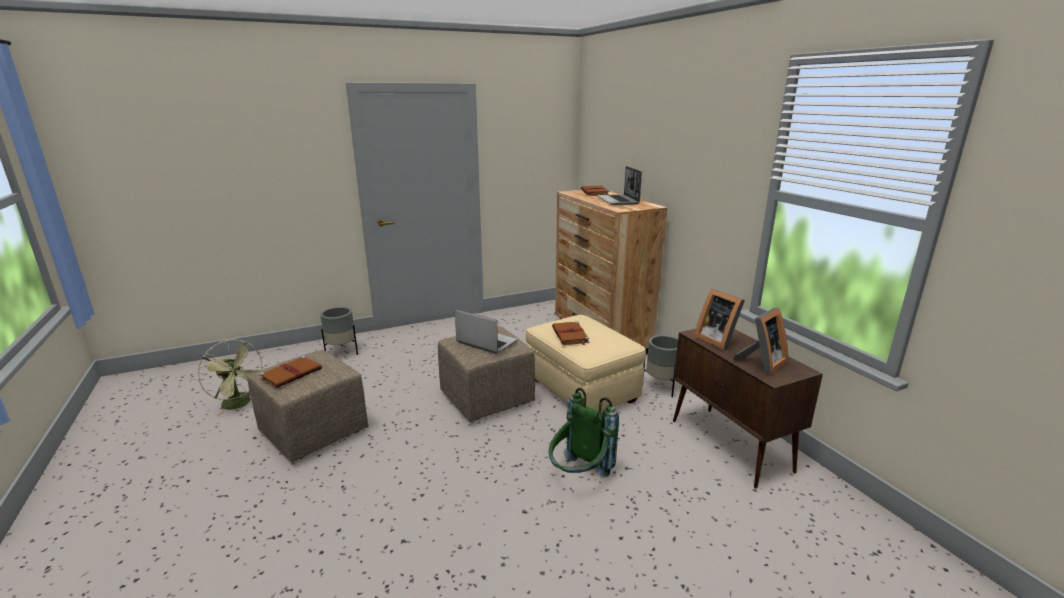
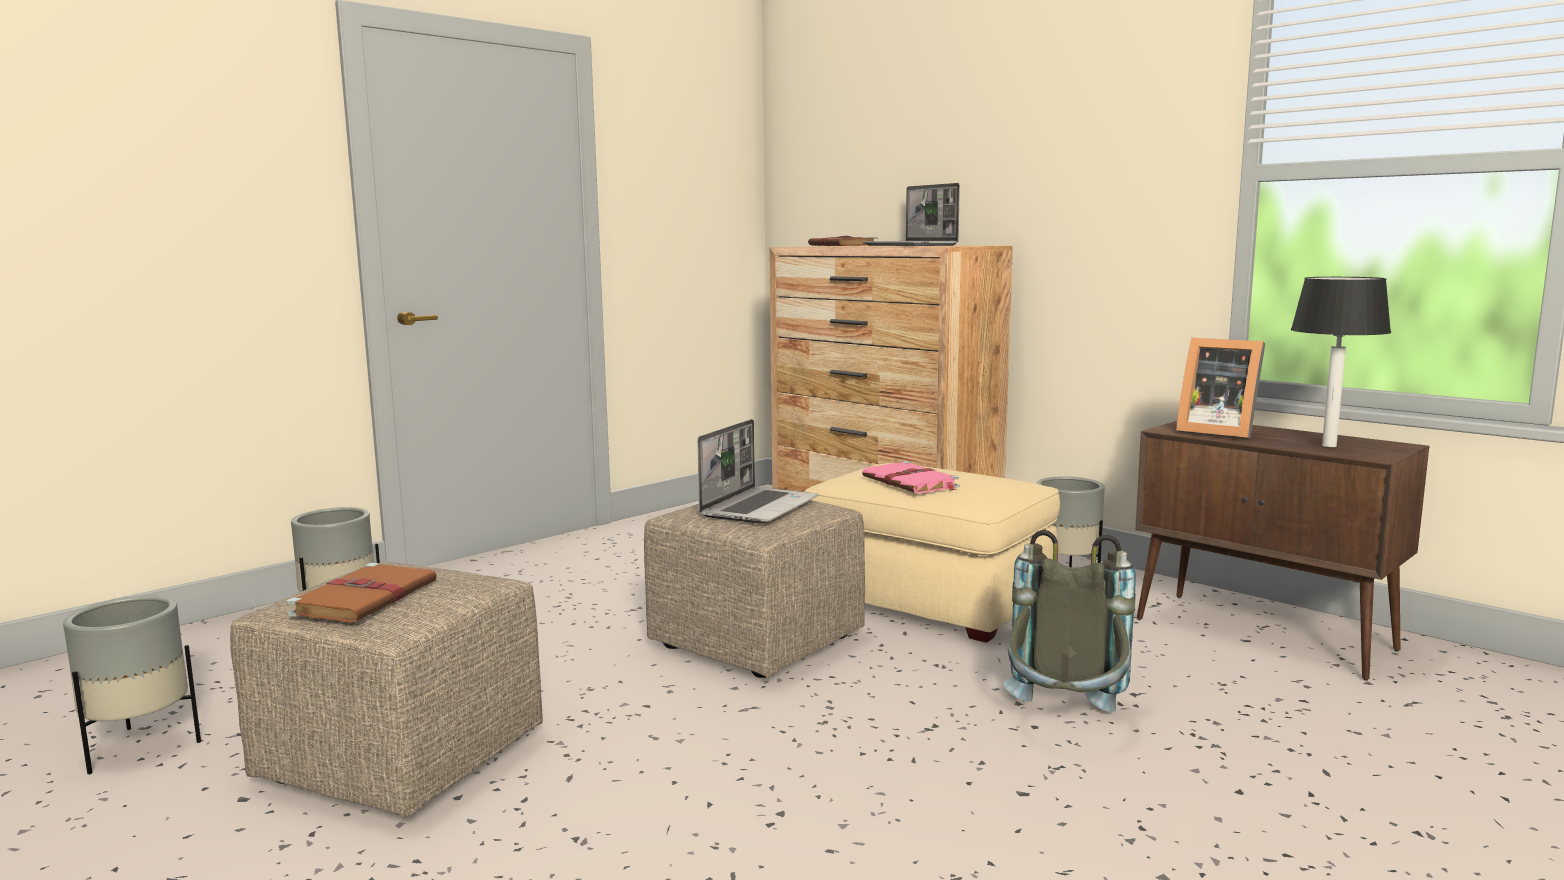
camera: 20 degrees left, 10 degrees down
(240, 404) = (140, 747): green fan -> grey planter
(486, 342) = (759, 507): laptop -> laptop turned 105 degrees clockwise
(570, 335) = (911, 482): brown book -> pink book
(579, 476) = (1065, 722): green backpack -> grey backpack
(761, 363) = (1328, 445): picture frame -> table lamp

